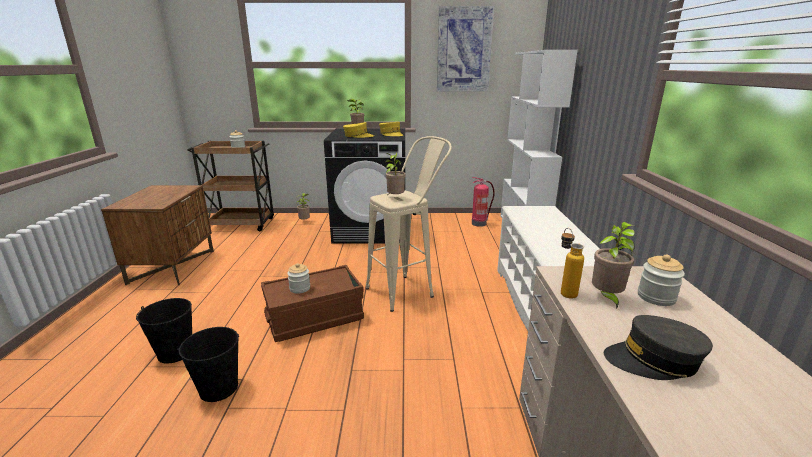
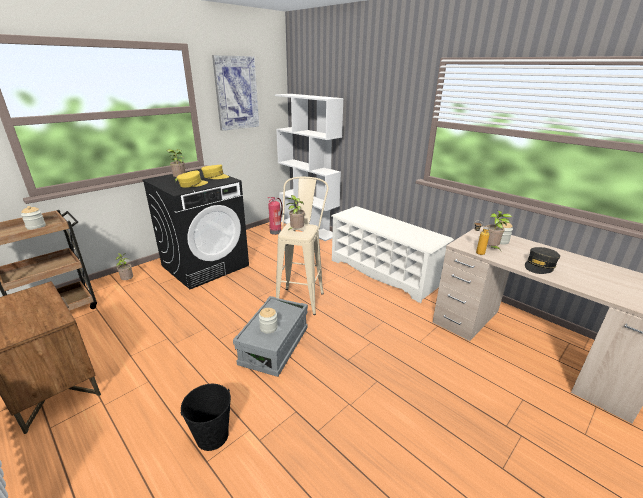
camera: 45 degrees left, 5 degrees up
(218, 388) = (291, 427): black bucket -> none
(314, 318) = (274, 346): brown storage box -> grey storage box

